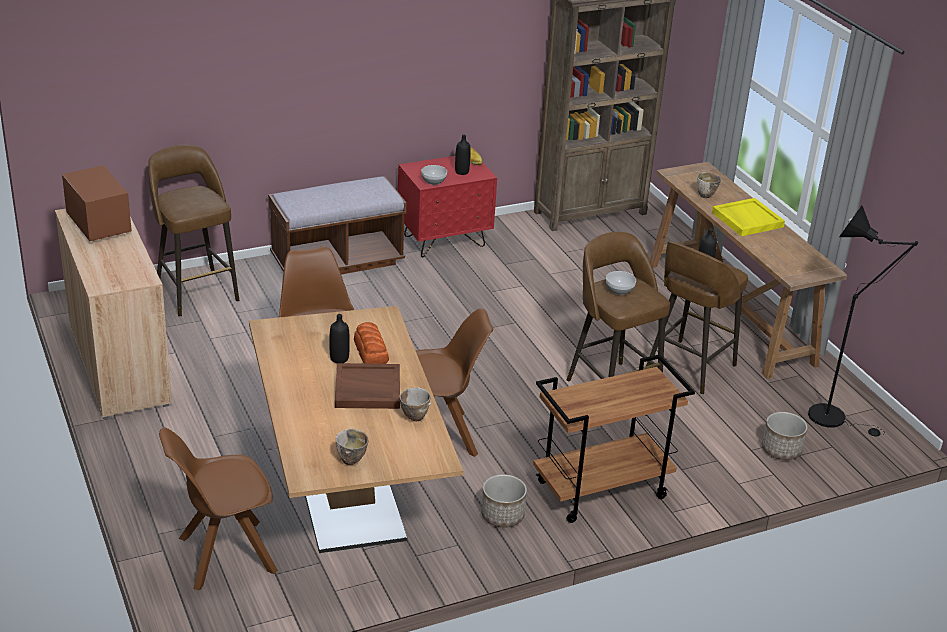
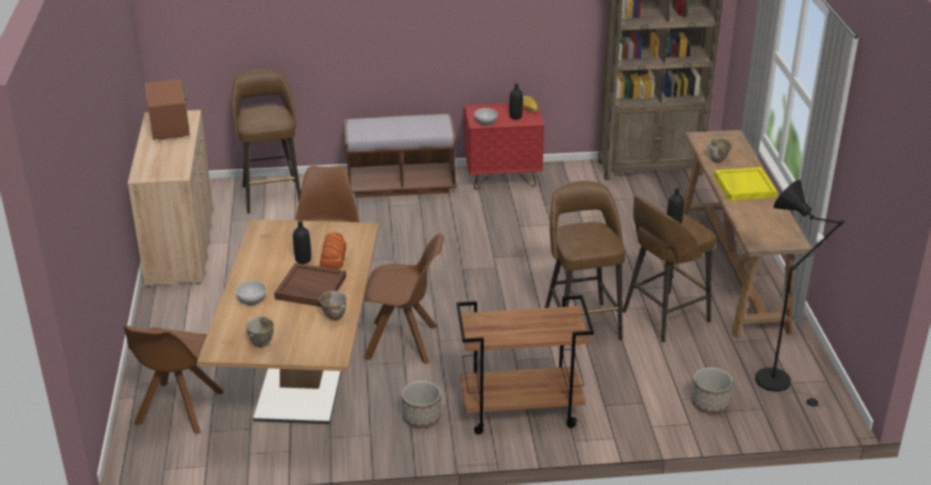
camera: 20 degrees right, 0 degrees up
(224, 555) = (178, 409): brown chair -> brown chair turned 75 degrees counterclockwise
(619, 290) = (582, 234): bowl -> bowl (252, 300)

